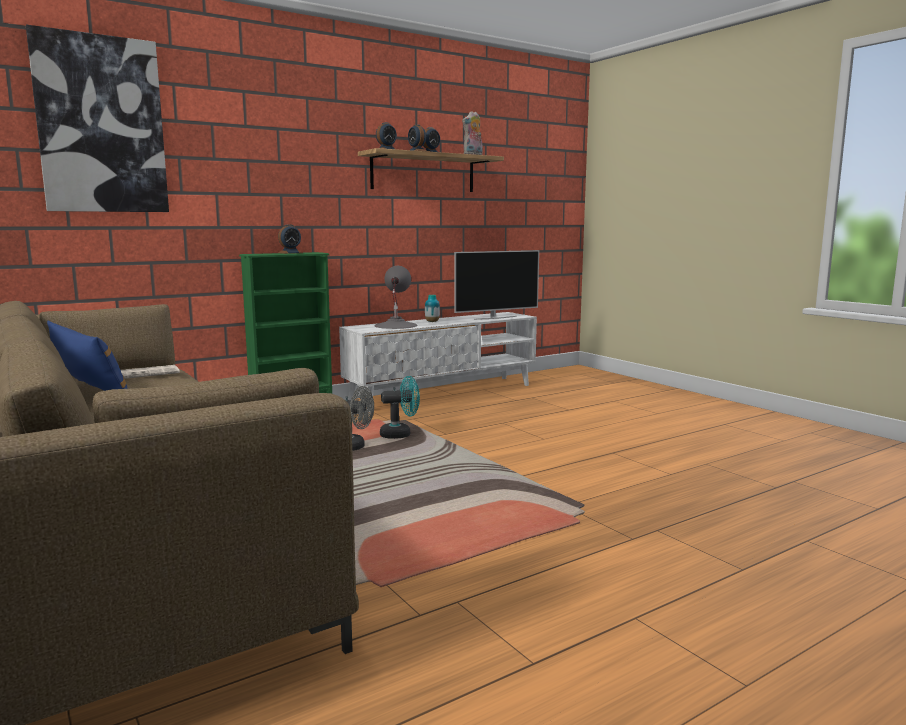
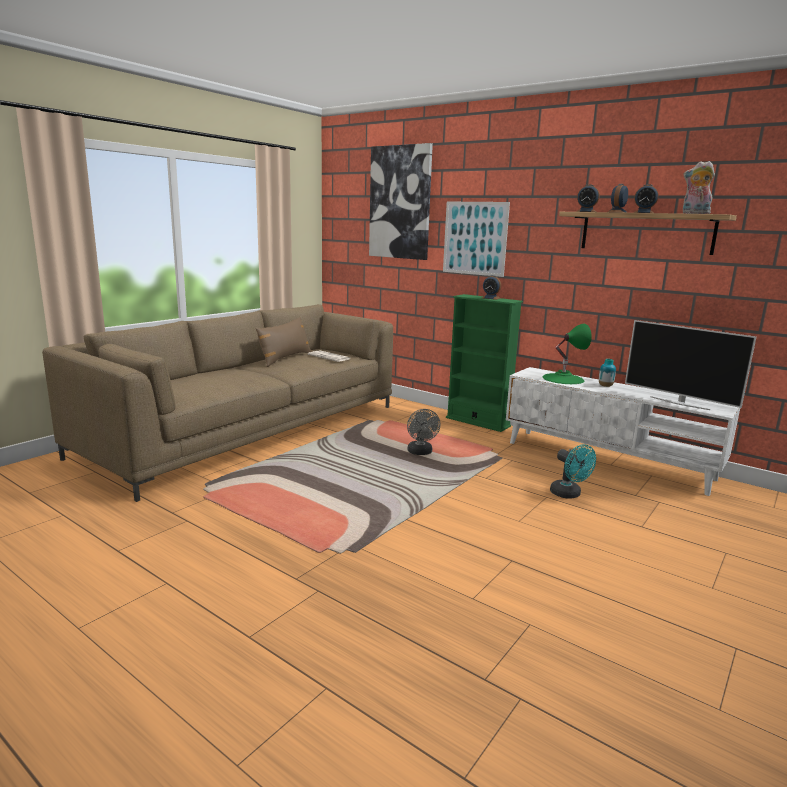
camera: 70 degrees right, 5 degrees up
(90, 393) = (285, 358): blue pillow -> brown pillow
(242, 180) = (475, 238): none -> picture
(395, 325) = (563, 378): grey table lamp -> green table lamp
(400, 434) = (465, 462): turquoise fan -> turquoise fan (569, 494)

